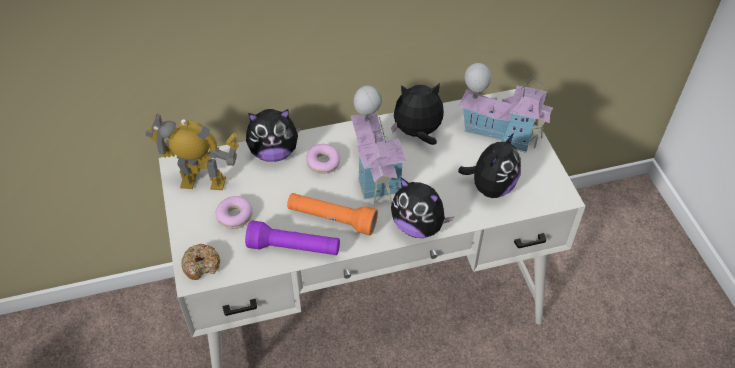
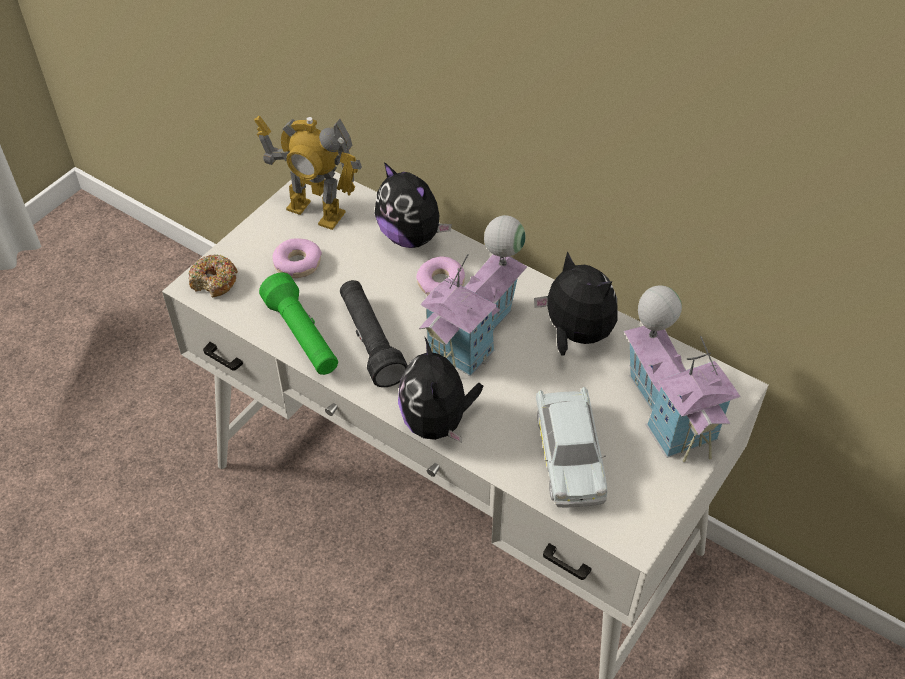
camera: 50 degrees right, 0 degrees up
(203, 182) = (315, 212): toy robot -> toy robot turned 150 degrees clockwise
(294, 248) = (302, 336): purple flashlight -> green flashlight
(332, 219) = (370, 341): orange flashlight -> black flashlight
(490, 187) = (569, 455): plush toy -> white toy car

